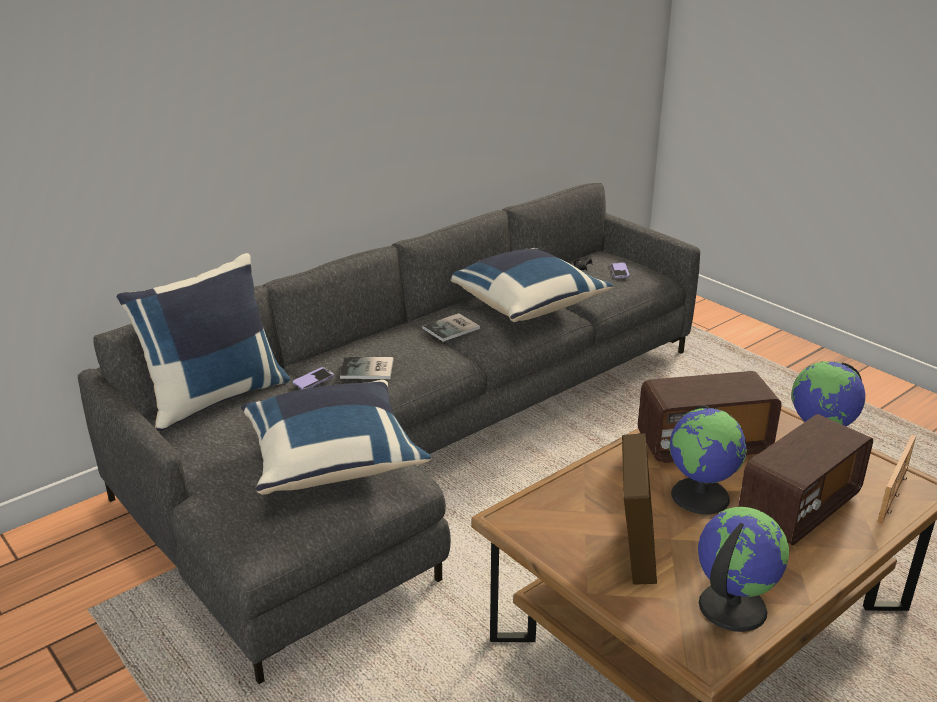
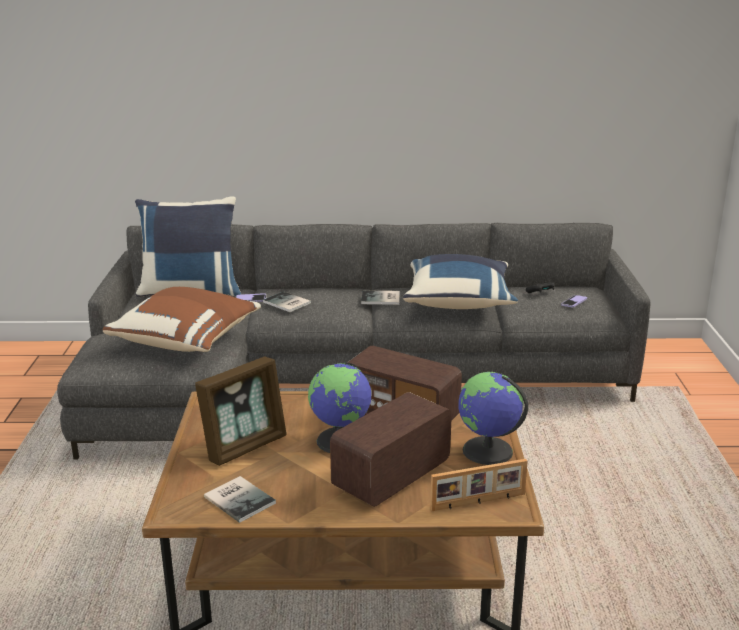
camera: 40 degrees right, 5 degrees down
(332, 460) = (187, 340): blue pillow -> brown pillow
(731, 606) = (240, 498): globe -> book
(798, 508) = (392, 476): radio -> radio turned 135 degrees clockwise

